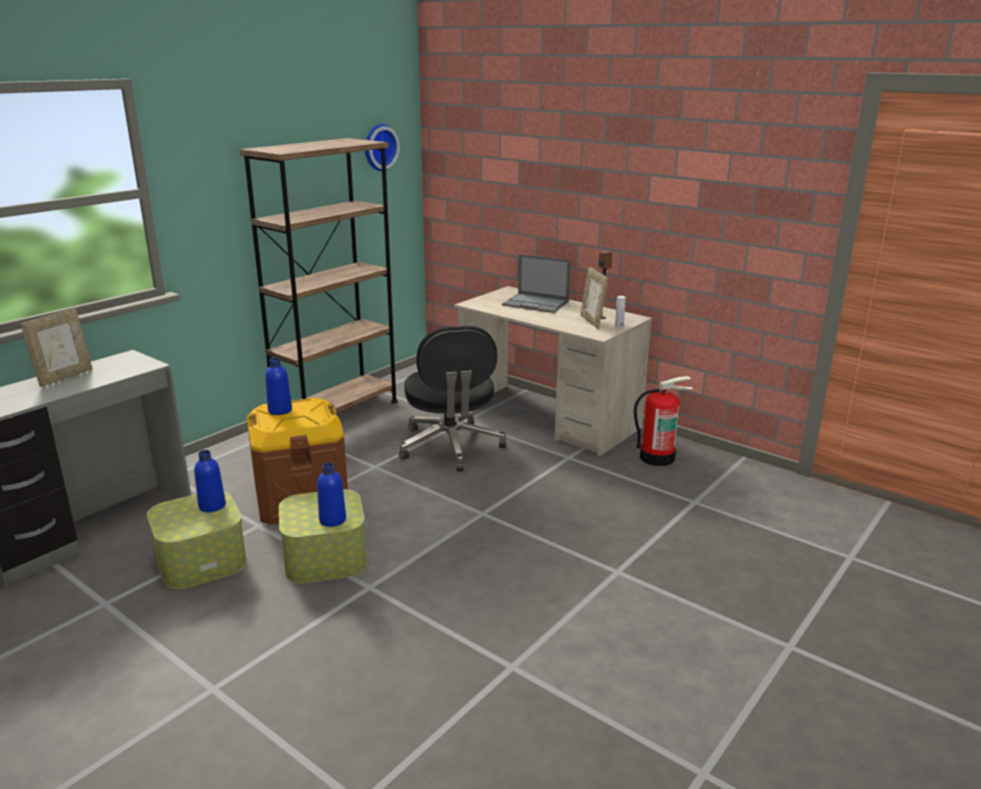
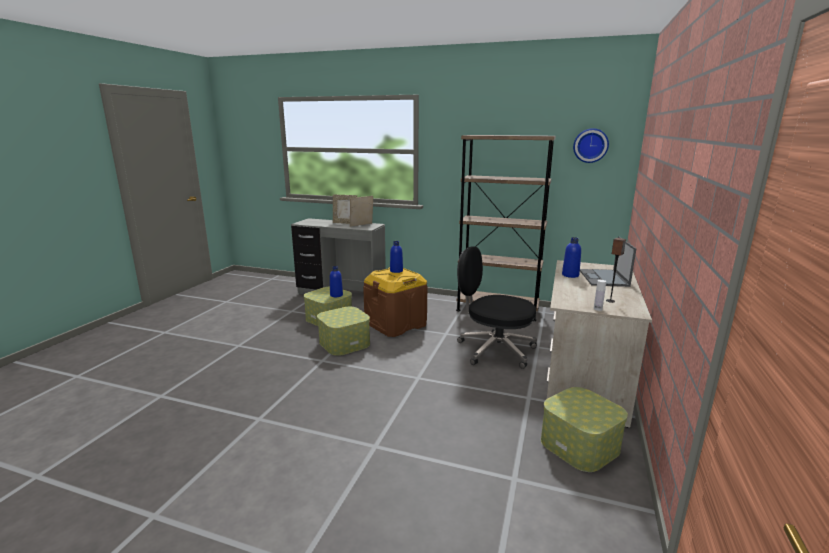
camera: 70 degrees right, 5 degrees down
(332, 520) = (336, 320): blue bottle -> blue bottle (570, 275)
(451, 447) = (494, 350): black office chair -> black office chair turned 60 degrees clockwise
(592, 321) = (593, 299): picture frame -> picture frame (361, 225)
(657, 457) = (579, 445): fire extinguisher -> storage box

